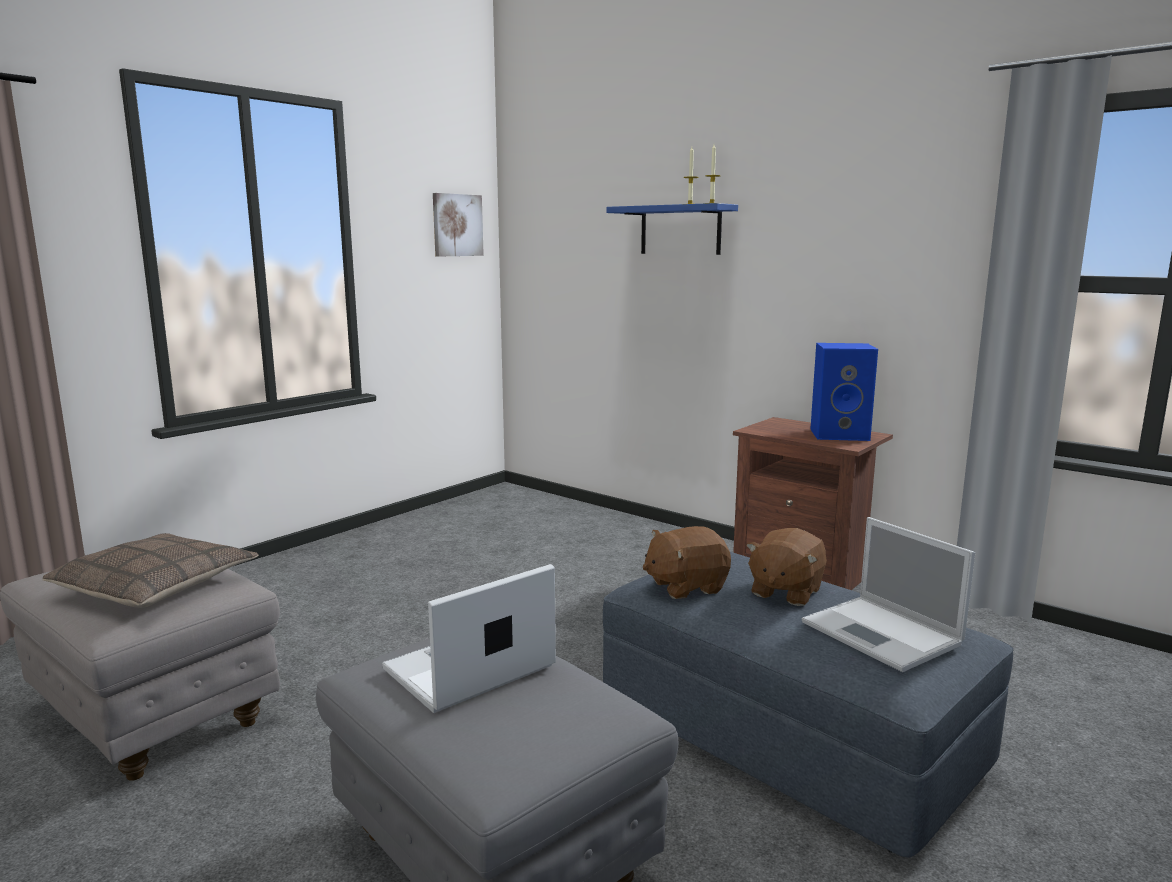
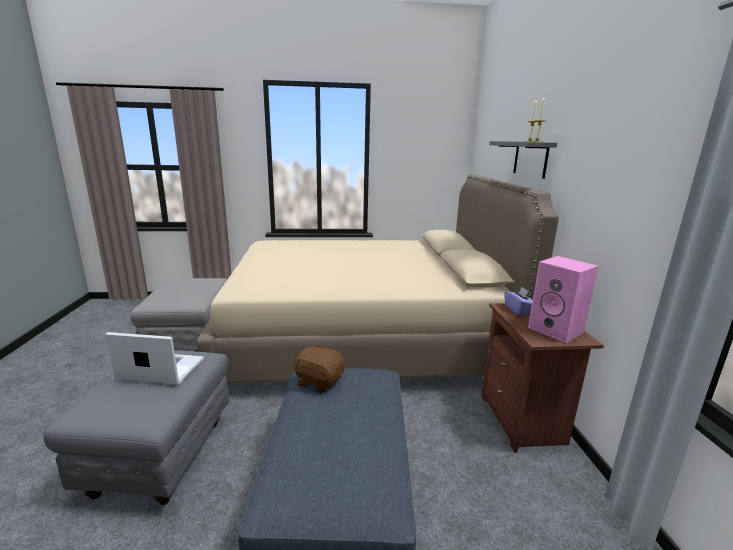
camera: 45 degrees right, 5 degrees up
(157, 585) = (182, 294): pillow -> none
(457, 225) = (439, 148): picture -> none
(483, 577) = (363, 338): none -> beige bed
(680, 230) = (530, 159): blue shelf -> grey shelf
(773, 429) = (518, 310): none -> purple tissue box
(785, 591) = (351, 412): brown plush toy -> none
(840, 434) = (557, 330): blue speaker -> pink speaker
(883, 634) = (332, 469): laptop -> none

